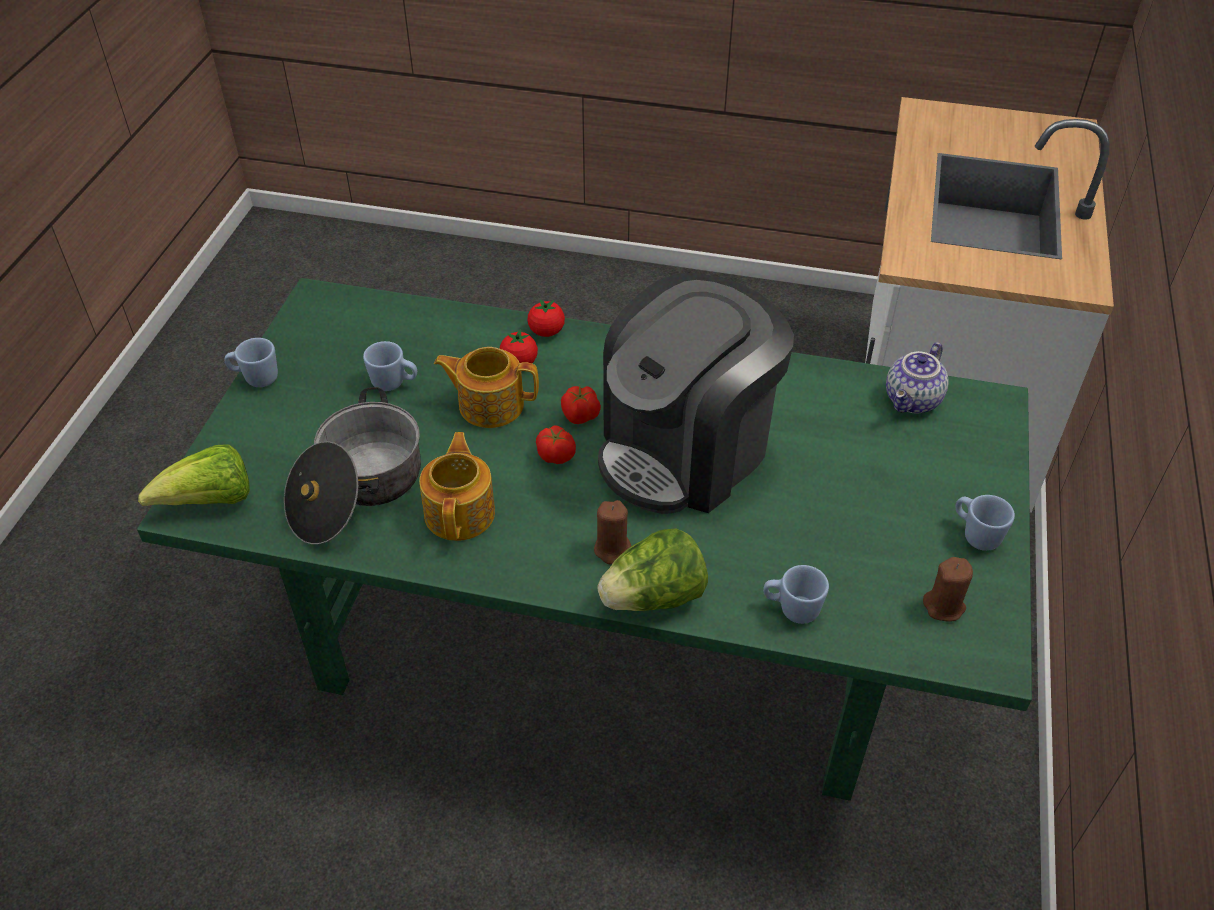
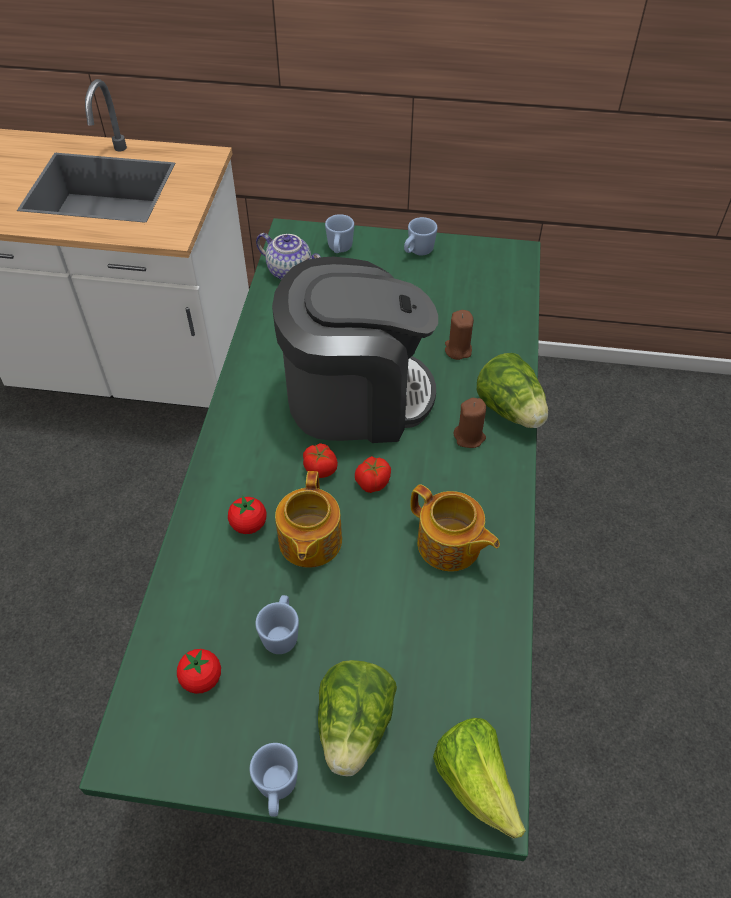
camera: 95 degrees left, 5 degrees up
(289, 427) = (355, 727): none -> lettuce
(357, 490) = (436, 637): cooking pot -> none
(461, 512) = (449, 545): teapot -> teapot turned 135 degrees counterclockwise
(546, 331) = (201, 507): tomato -> tomato (202, 679)
(686, 450) = (355, 397): coffee machine -> coffee machine turned 45 degrees counterclockwise
(791, 609) = (501, 338): blue mug -> blue mug (339, 250)
(944, 606) = (481, 269): brown candle -> brown candle (458, 350)

